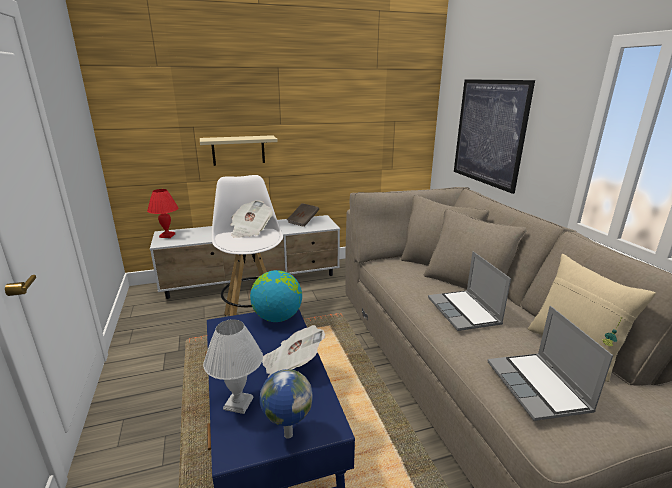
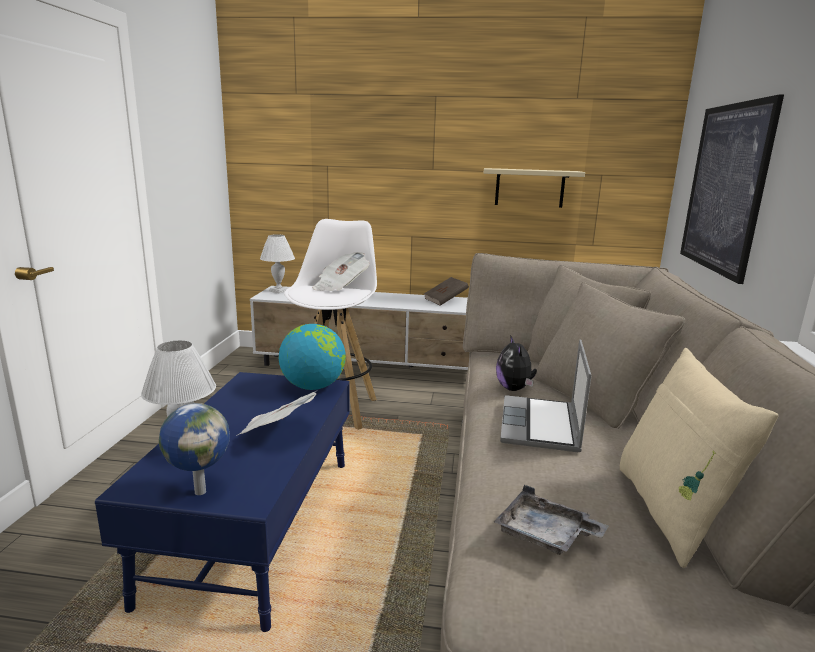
camera: 25 degrees right, 5 degrees down
(167, 235) = (279, 291): red table lamp -> white table lamp
(238, 150) = (376, 198): beige shelf -> beige shelf (529, 188)
(422, 287) = (514, 389): none -> plush toy
(539, 387) = (545, 535): laptop -> grey tray

